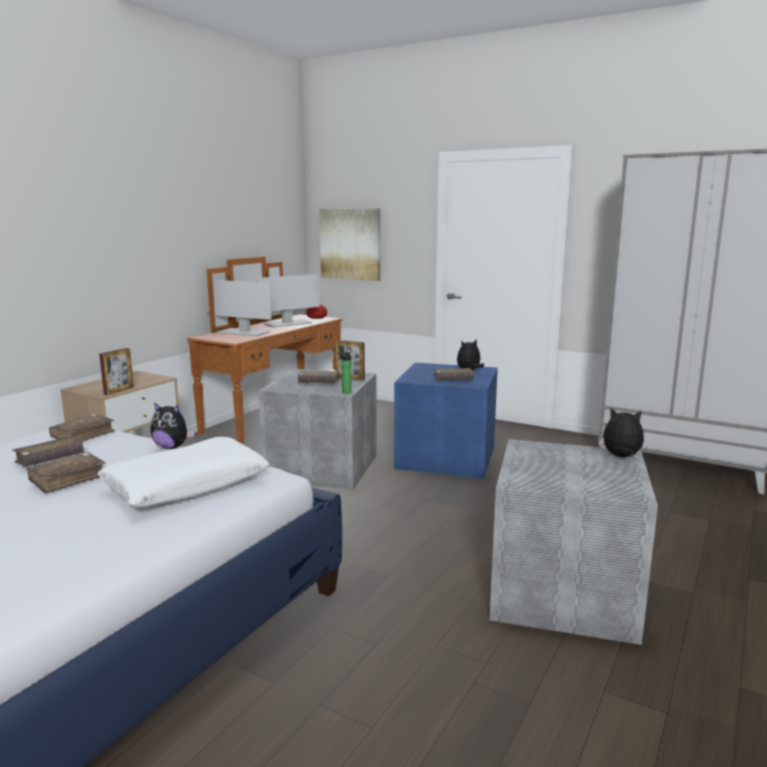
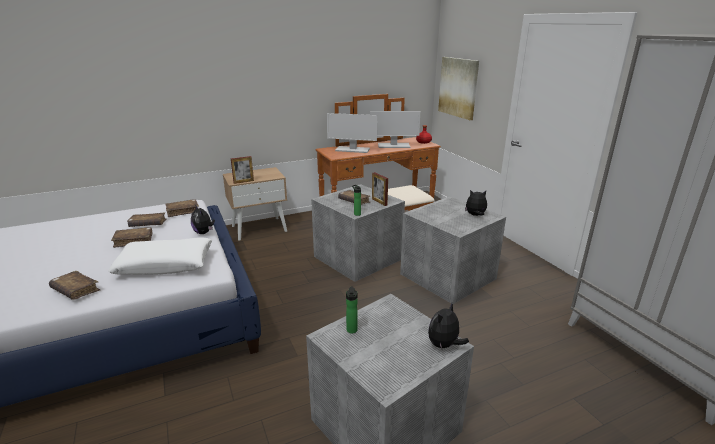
camera: 35 degrees right, 10 degrees up
(243, 333) = (352, 150): monitor -> monitor turned 45 degrees counterclockwise
(447, 457) = (449, 276): blue storage box -> grey storage box
(453, 380) = (447, 221): brown book -> brown book (76, 290)
(531, 472) = (352, 331): none -> bottle
(621, 457) = (444, 345): plush toy -> plush toy turned 105 degrees counterclockwise

